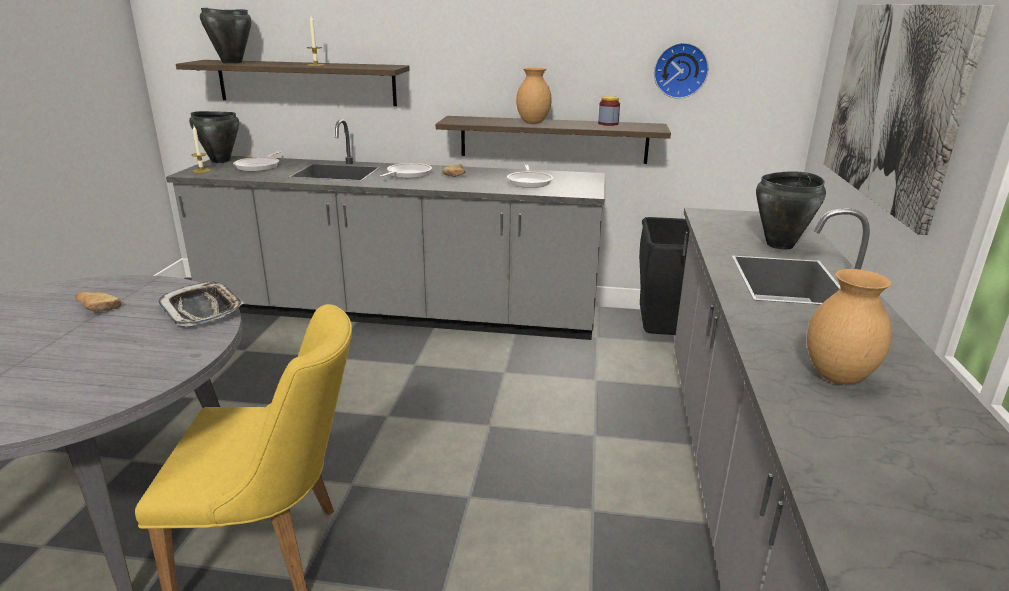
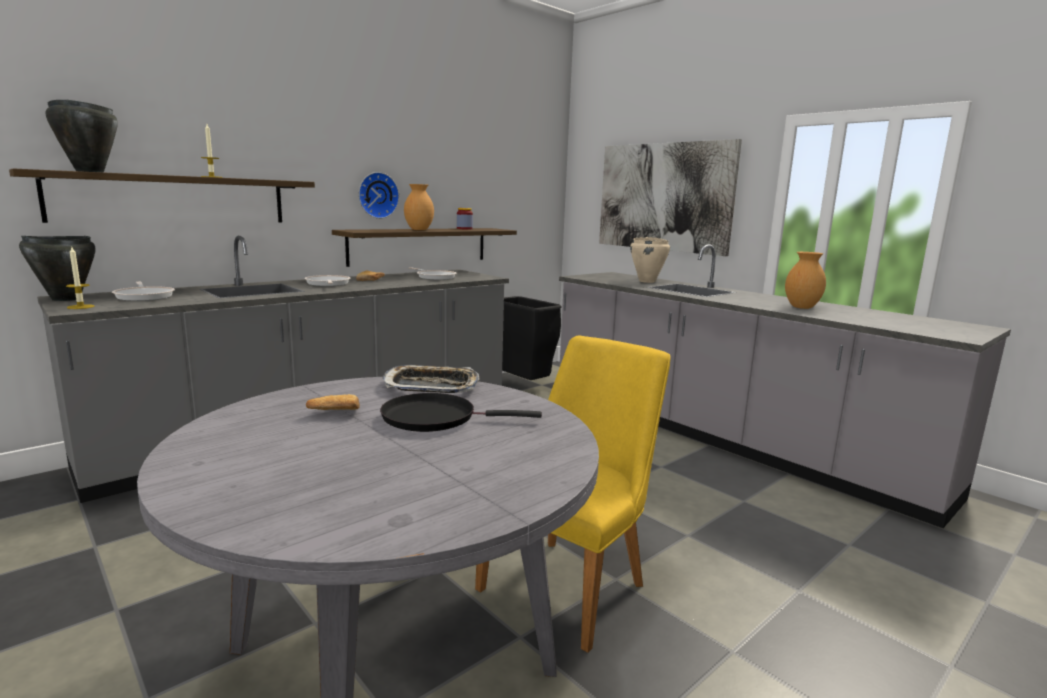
camera: 50 degrees left, 10 degrees down
(111, 341) = (435, 418): none -> black frying pan
(680, 70) = (497, 189): wall clock -> wall clock (377, 195)
(780, 245) = (647, 281): black cooking pot -> beige cooking pot

